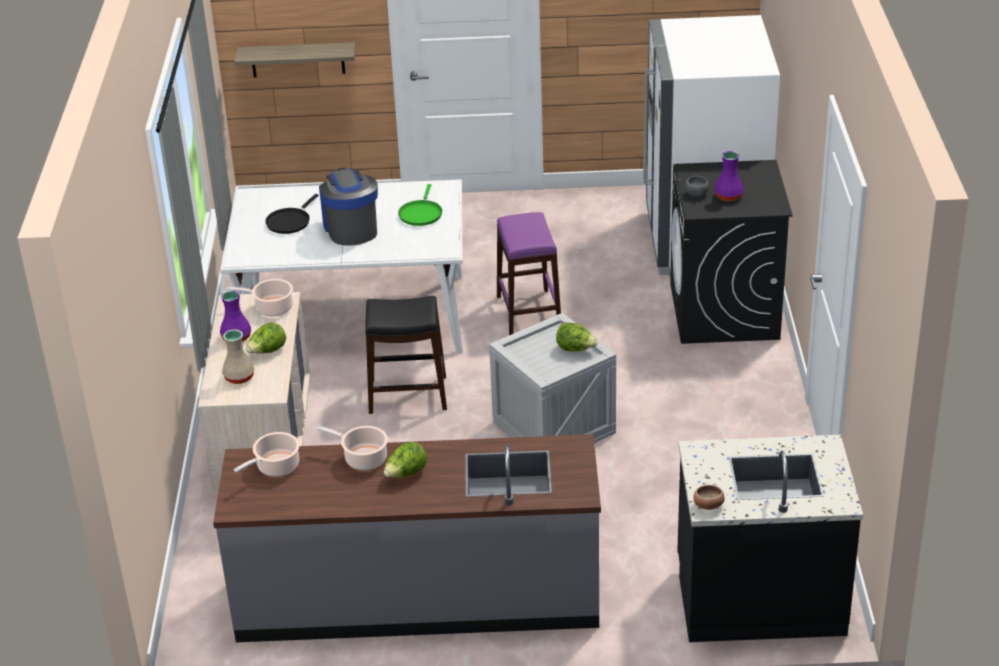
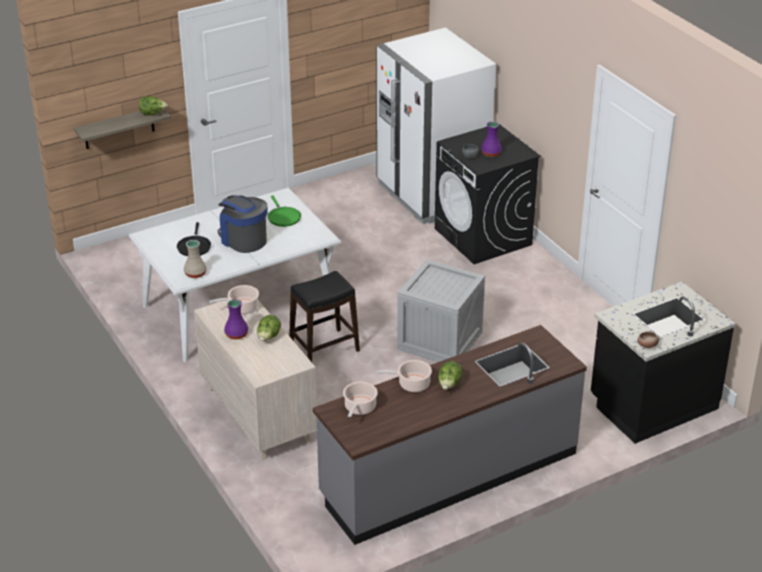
camera: 30 degrees left, 0 degrees up
(239, 377) = (265, 360): beige vase -> beige vase (195, 273)
(529, 312) = (358, 272): purple stool -> none
(575, 349) = (454, 280): lettuce -> lettuce (152, 114)

